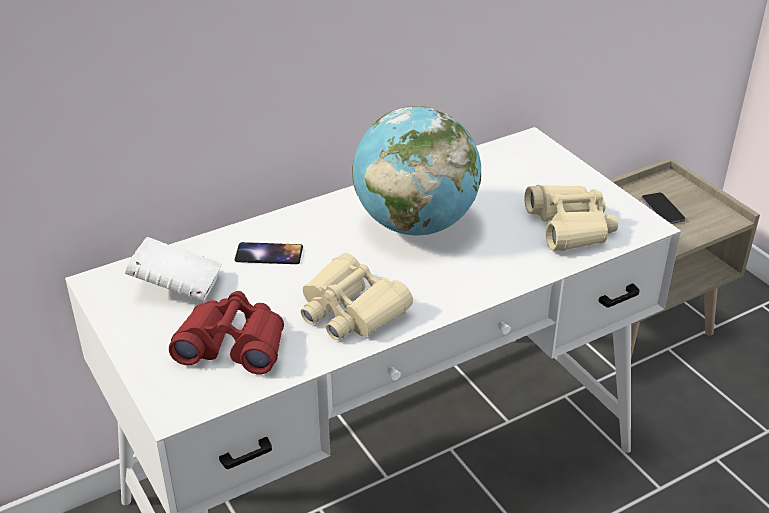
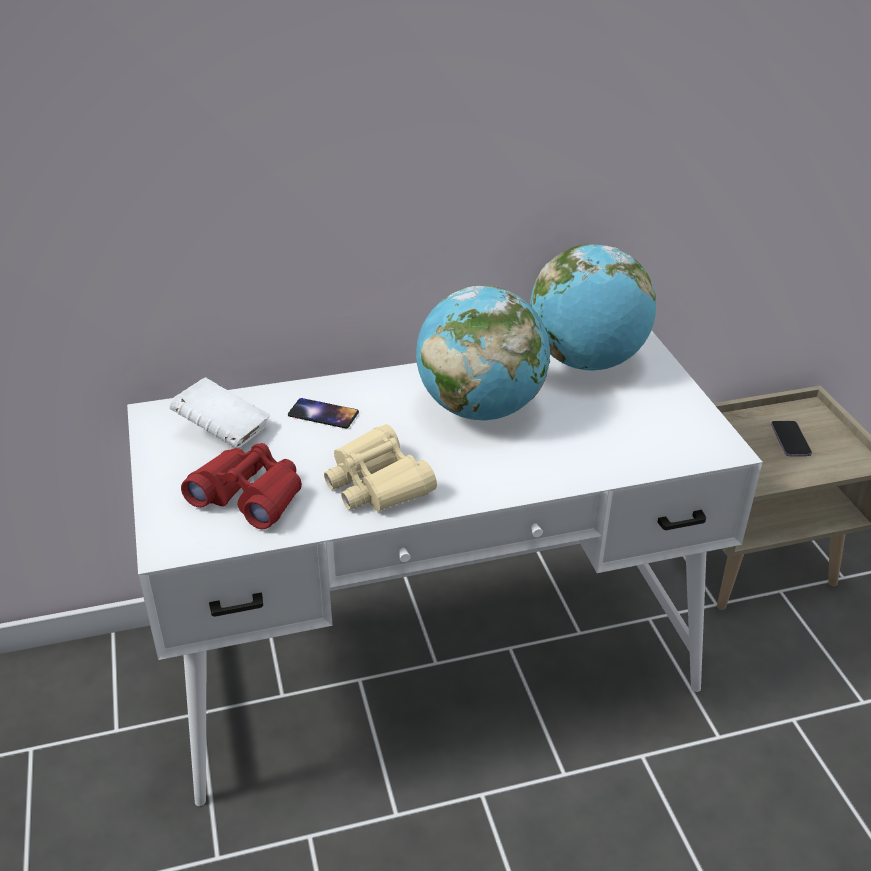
camera: 15 degrees right, 0 degrees up
(492, 165) = (586, 362): none -> globe
(570, 227) = (641, 438): beige binoculars -> none

